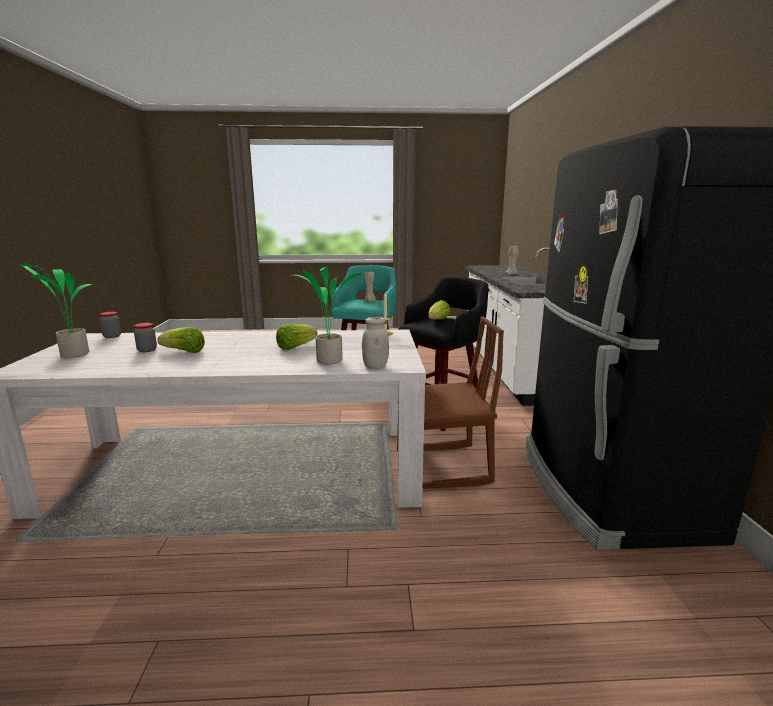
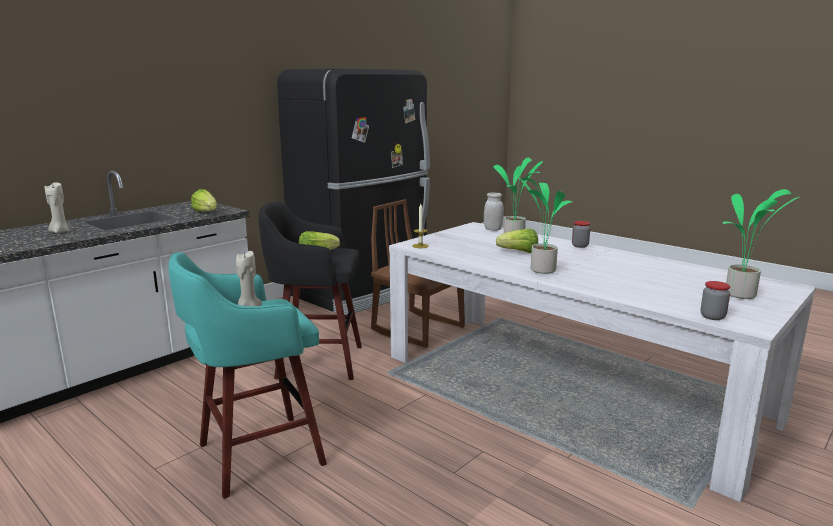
camera: 135 degrees left, 0 degrees up
(147, 350) = (660, 281): jar -> jar (580, 246)
(184, 352) = (621, 270): lettuce -> lettuce (206, 212)
(255, 338) = (541, 270): none -> potted plant

